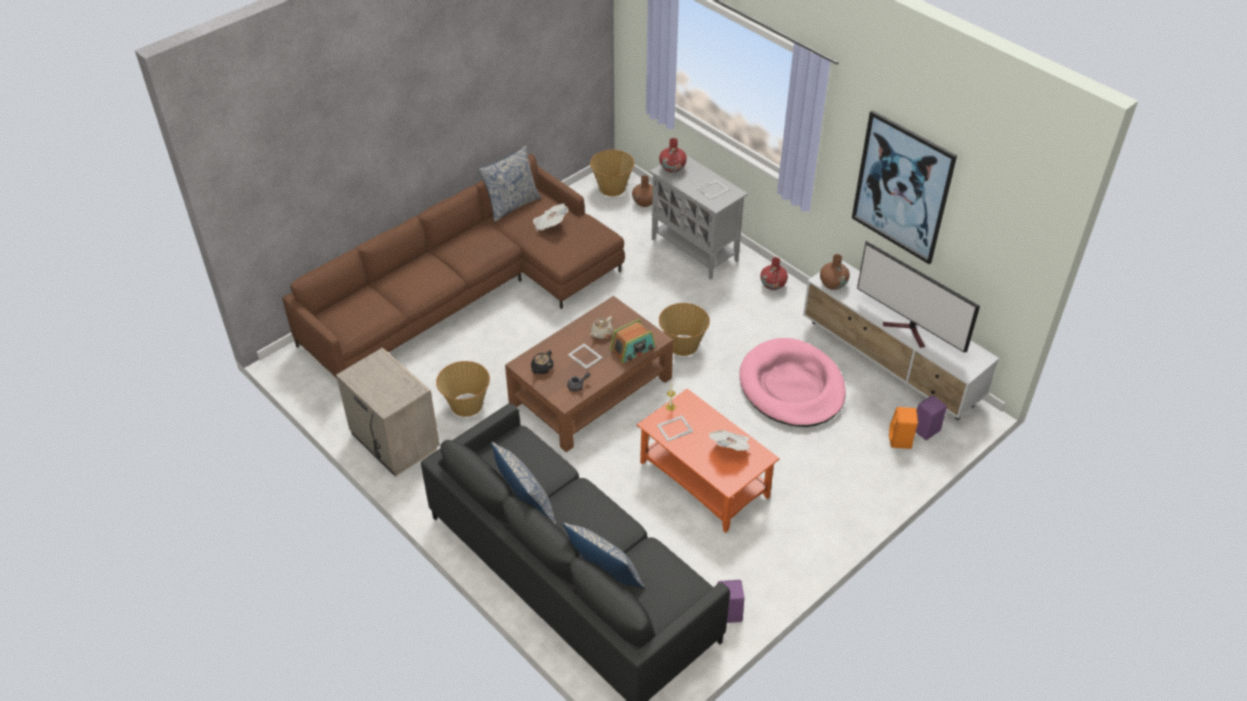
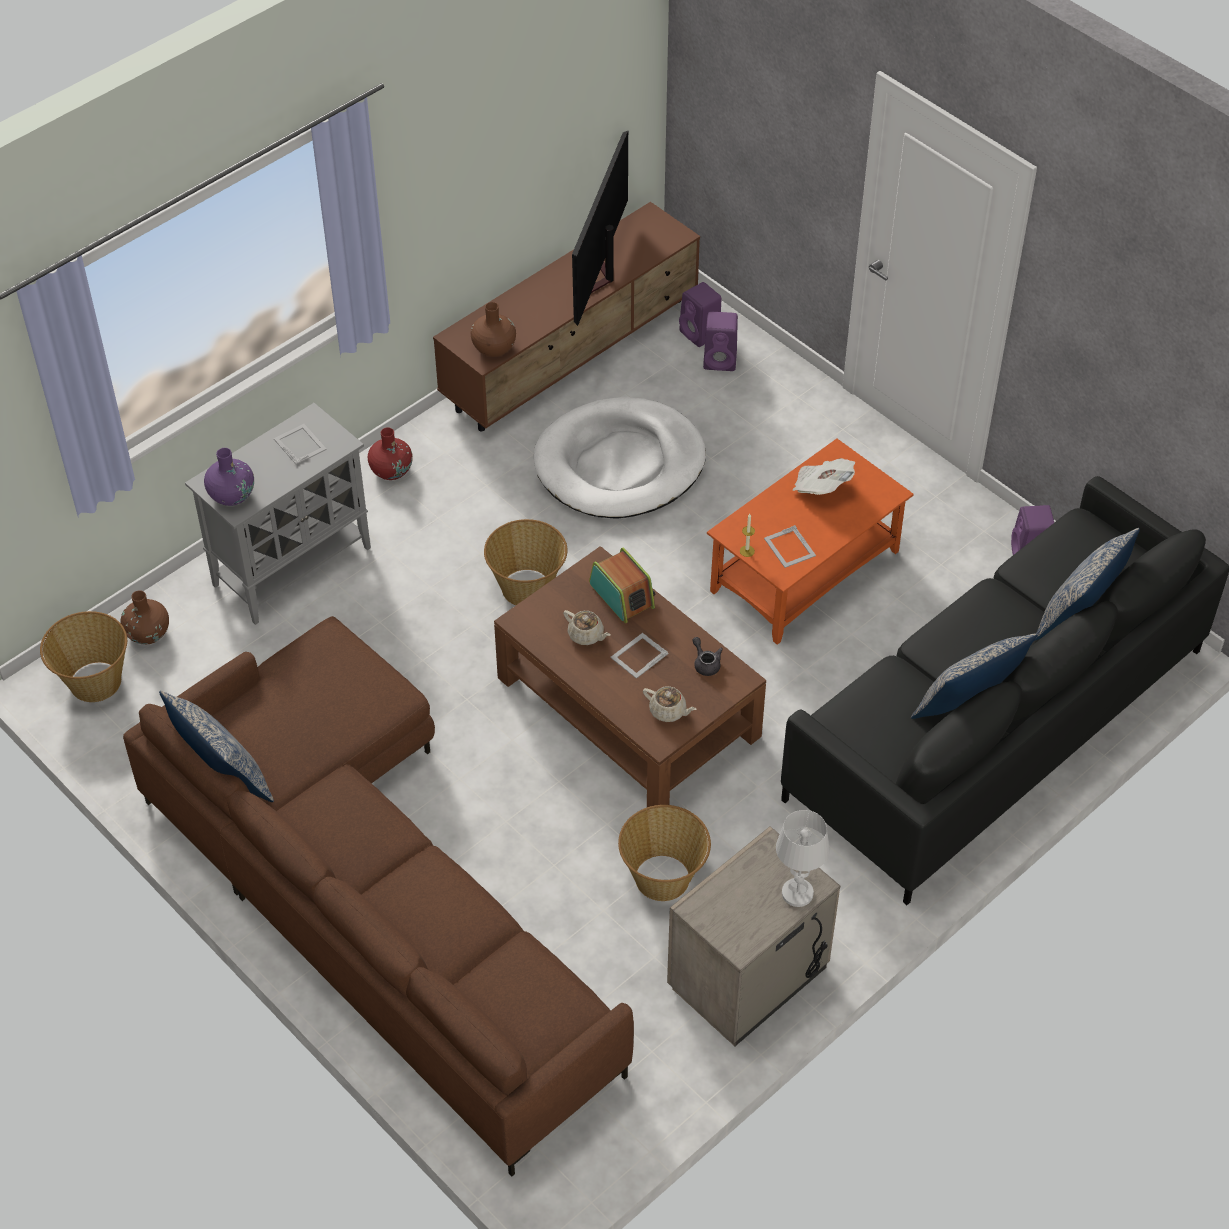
camera: 90 degrees left, 5 degrees up
(381, 400) = (797, 893): none -> white table lamp
(542, 368) = (668, 711): black teapot -> beige teapot
(550, 224) = (297, 712): newspaper -> none
(672, 168) = (232, 495): red vase -> purple vase
(792, 387) = (620, 464): pink dog bed -> white dog bed
(890, 364) = (573, 354): white tv stand -> brown tv stand
(900, 440) = (721, 360): orange speaker -> purple speaker
(902, 187) = (486, 150): picture -> none
(909, 331) = (598, 279): television -> television turned 150 degrees clockwise

